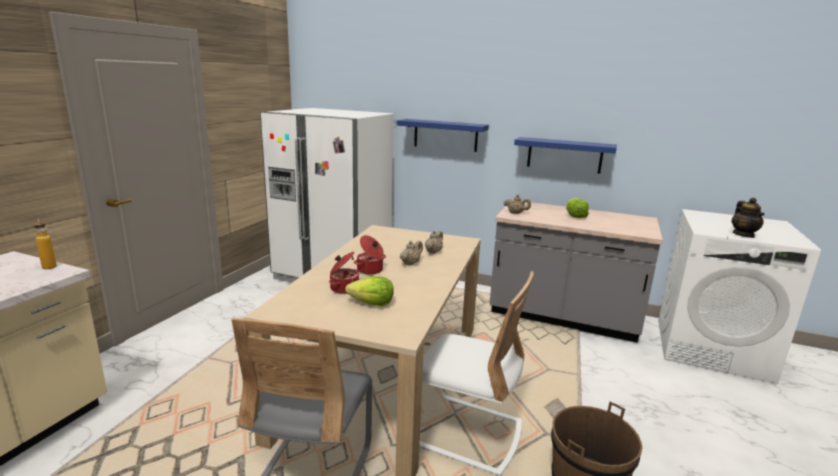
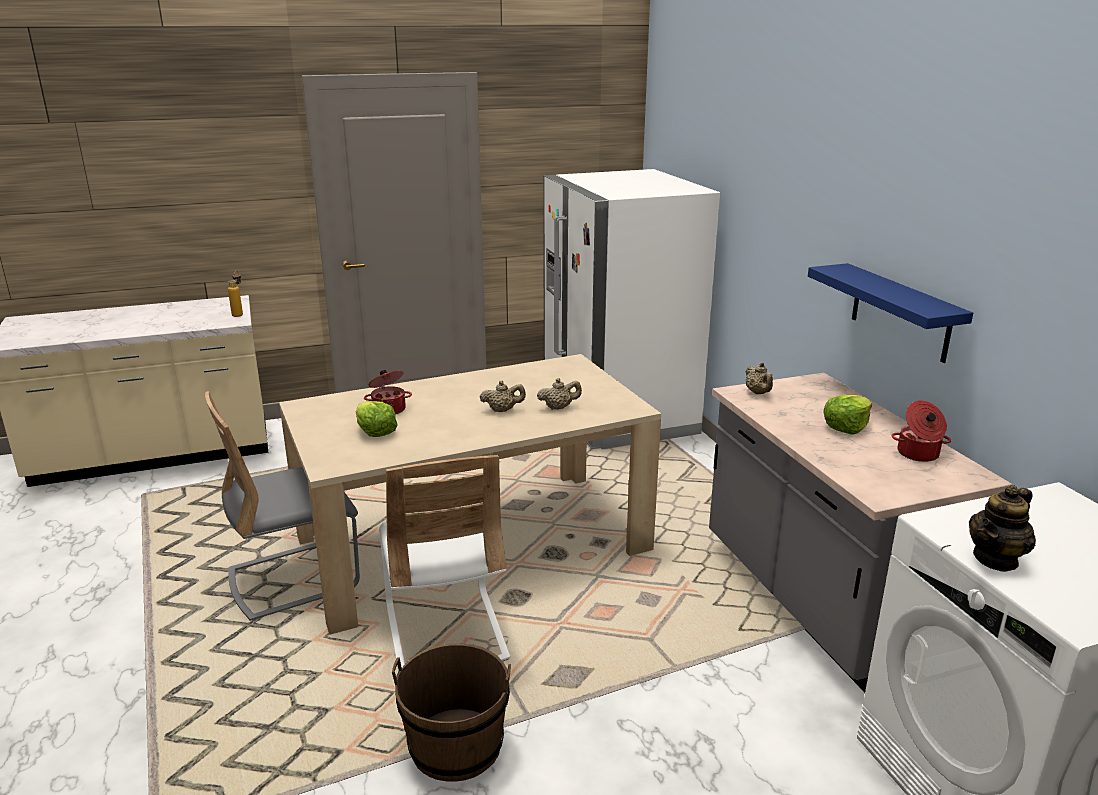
camera: 50 degrees right, 5 degrees up
(370, 270) = (450, 402): cooking pot -> cooking pot (918, 454)
(445, 135) = (769, 239): blue shelf -> none

